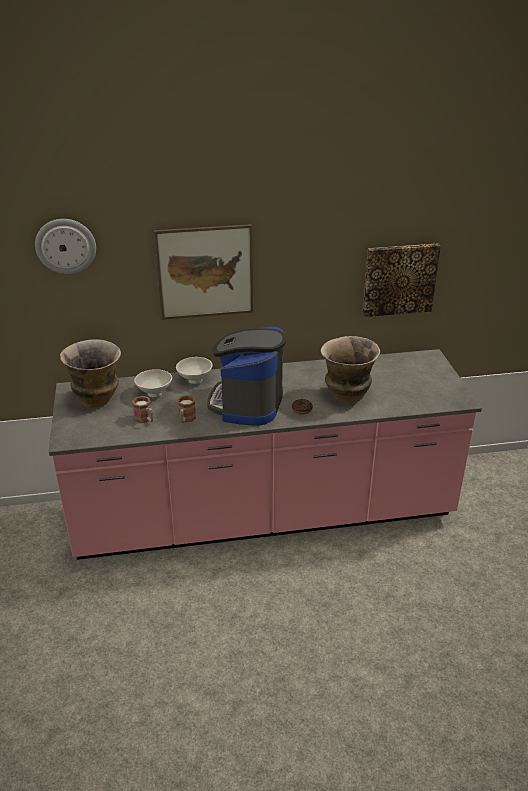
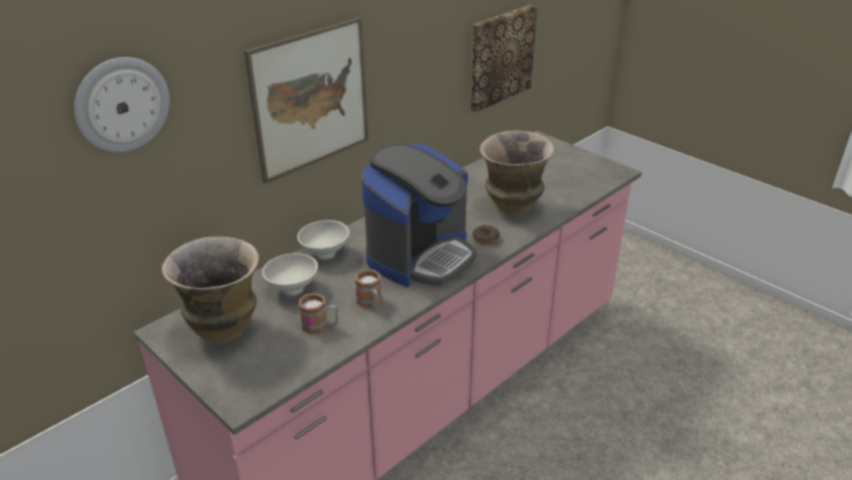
camera: 35 degrees left, 0 degrees up
(247, 403) = (420, 256): coffee machine -> coffee machine turned 120 degrees counterclockwise

